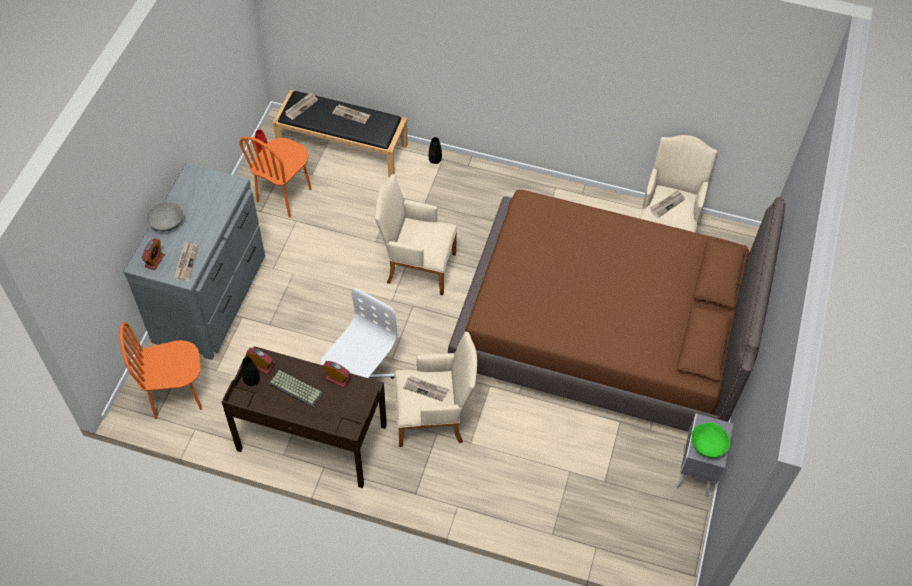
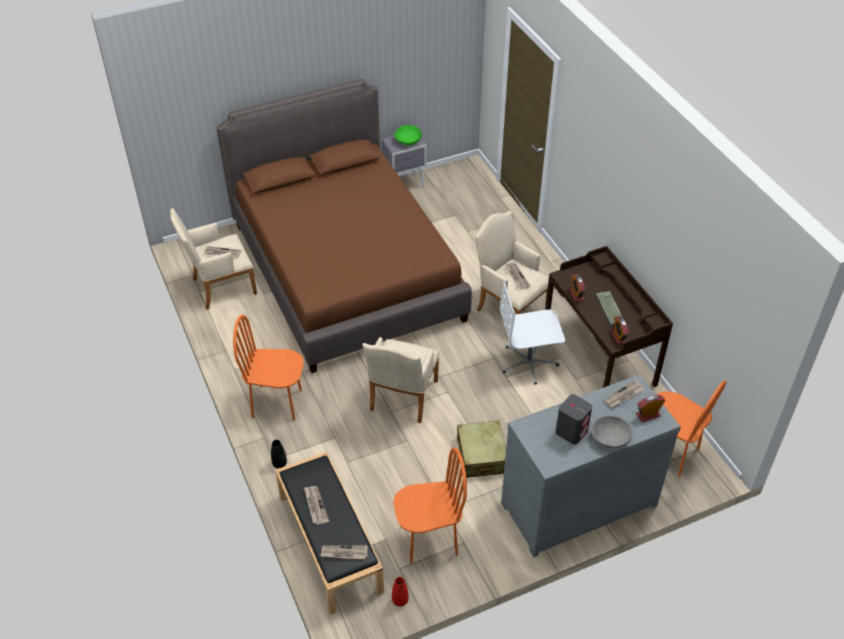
camera: 130 degrees left, 10 degrees down
(199, 206) = (571, 431): none -> grey speaker
(252, 380) = (634, 334): black vase -> none
(312, 274) = (481, 456): none -> beige suitcase
(416, 266) = (402, 399): beige armchair -> beige armchair turned 45 degrees clockwise
(493, 191) = (277, 403): none -> orange chair

